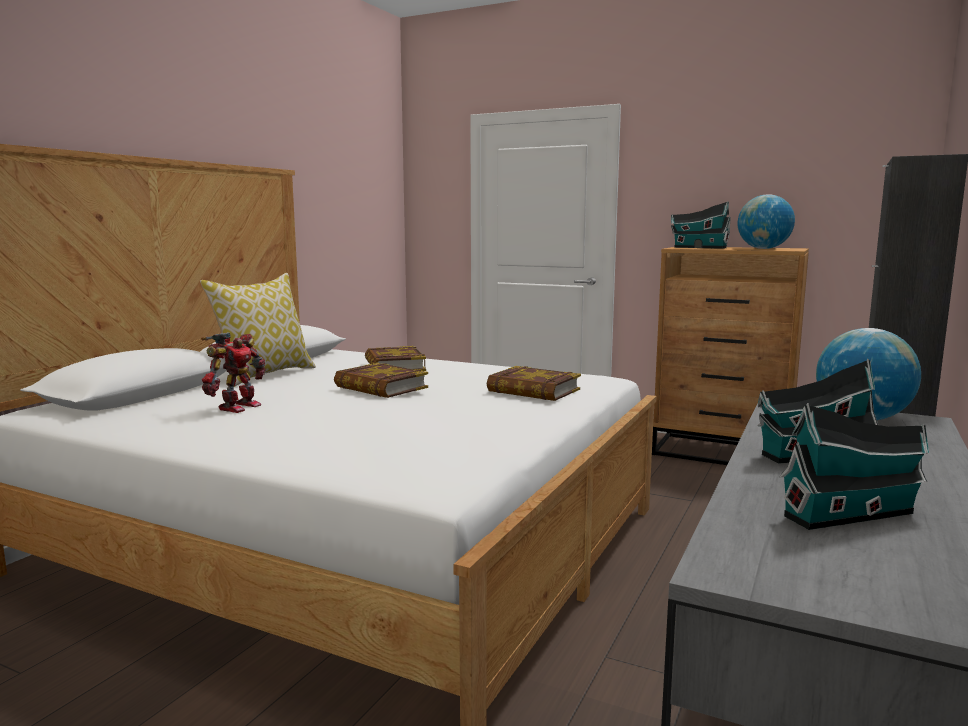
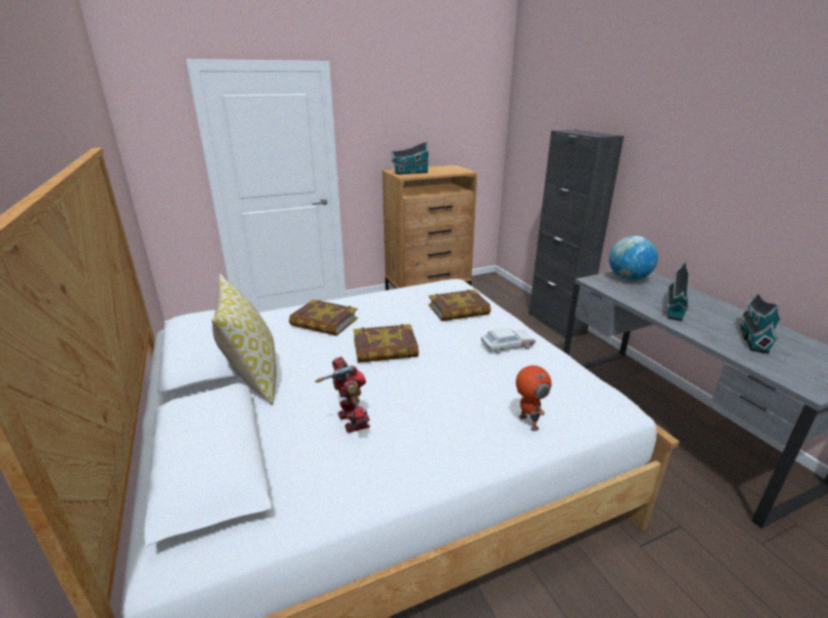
camera: 50 degrees left, 15 degrees up
(328, 455) = (527, 423): none -> toy robot
(488, 420) = (507, 346): none -> toy car
(763, 248) = (446, 170): globe -> none

